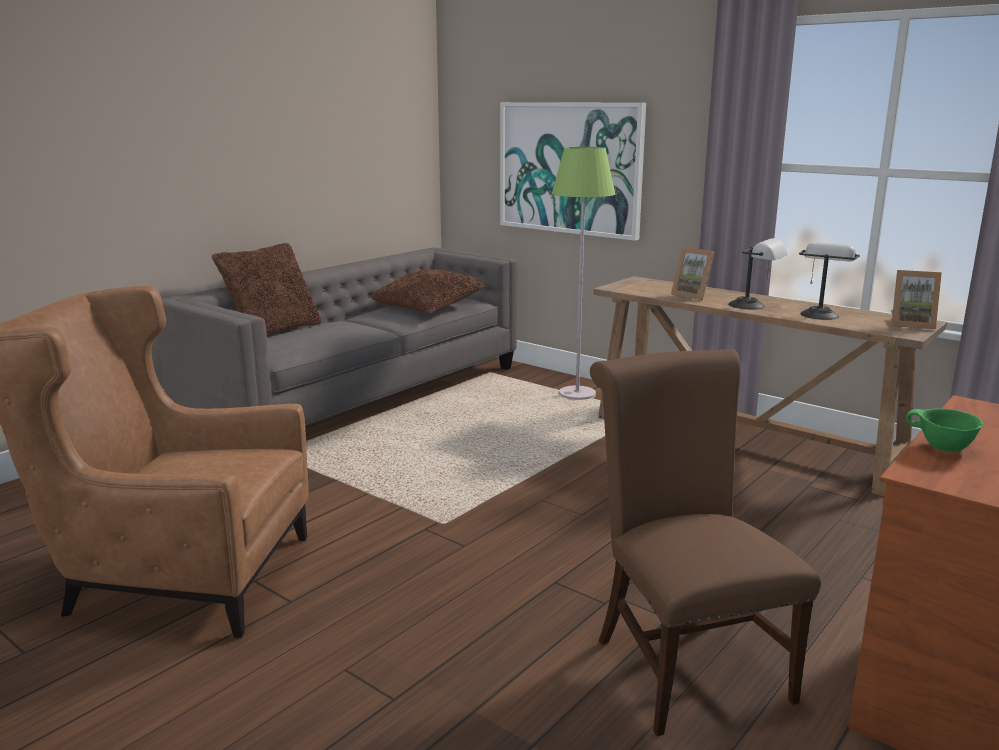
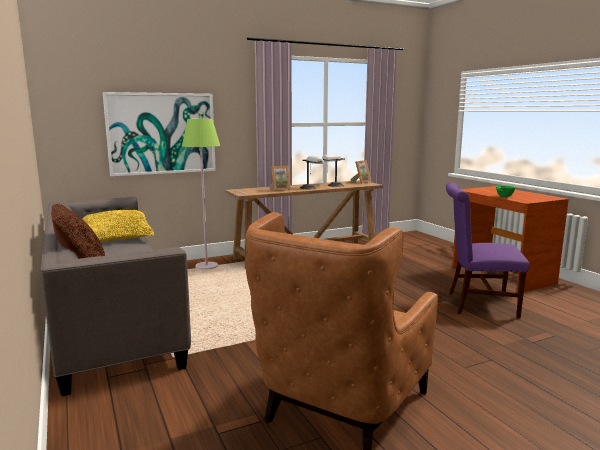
camera: 65 degrees left, 5 degrees down
(427, 306) = (118, 236): brown pillow -> yellow pillow
(684, 663) = (477, 304): brown chair -> purple chair

